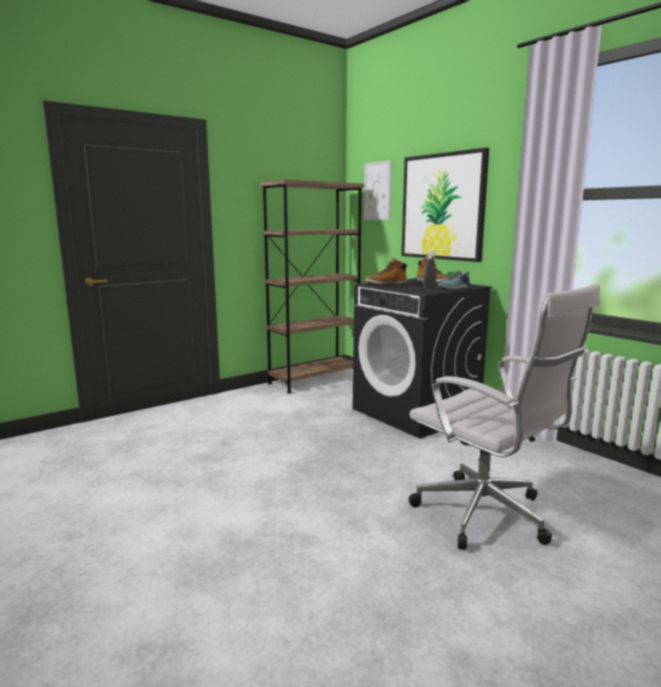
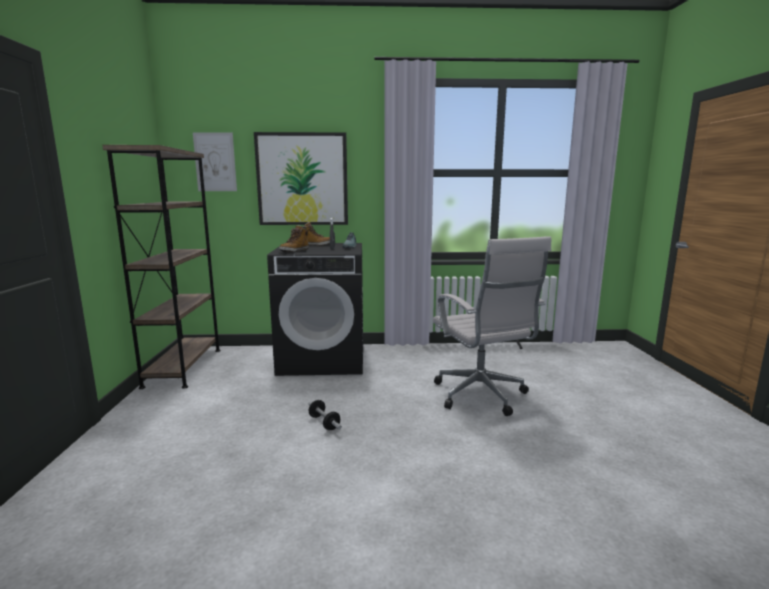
camera: 55 degrees left, 0 degrees up
(308, 456) = (324, 423): none -> dumbbell
(487, 516) = (482, 396): white office chair -> white office chair turned 75 degrees clockwise

